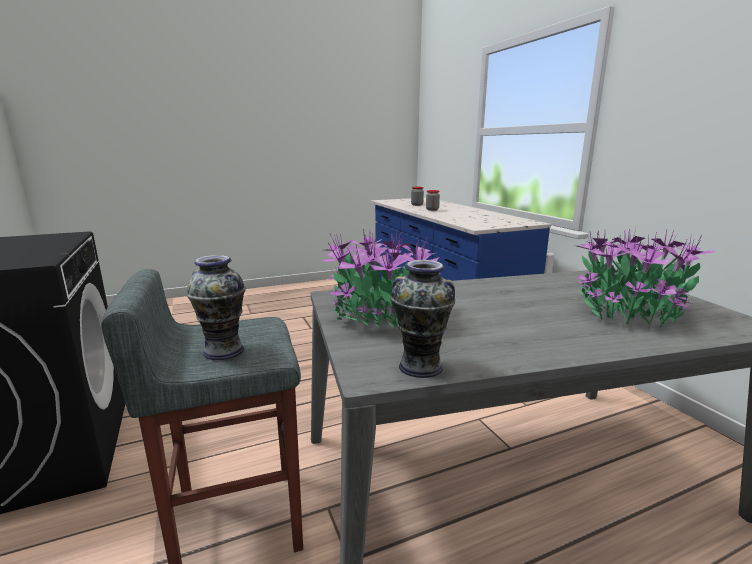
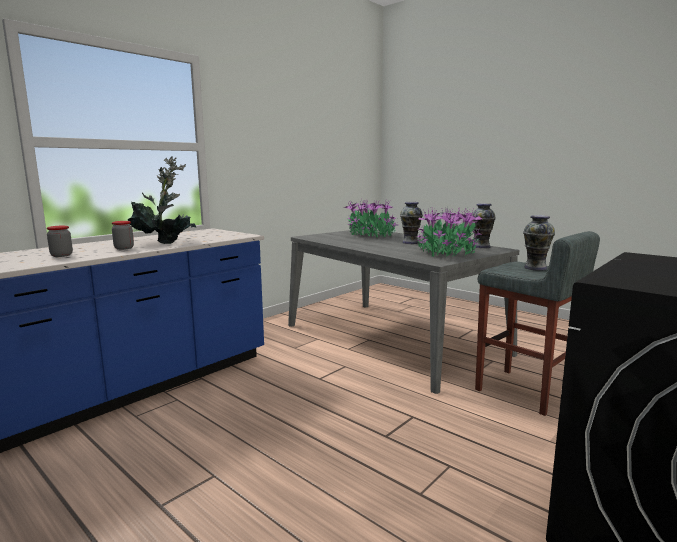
camera: 115 degrees left, 5 degrees down
(453, 214) = (166, 242): none -> potted plant
(517, 320) = (410, 242): none -> vase

